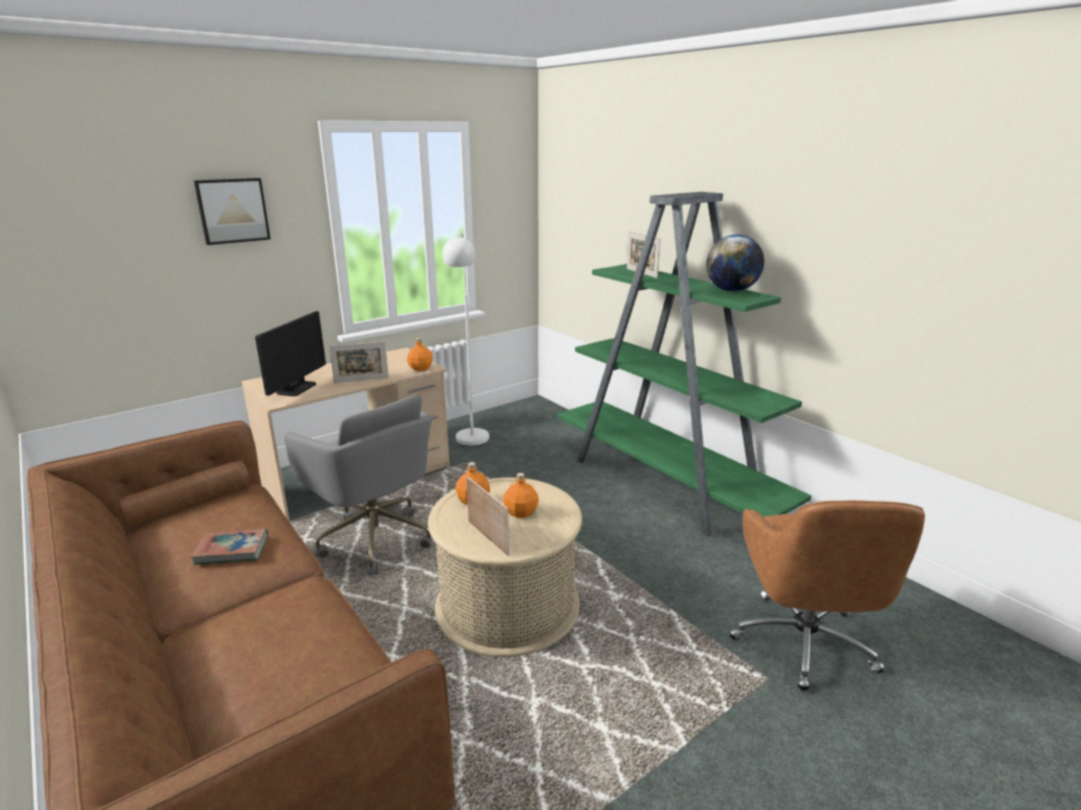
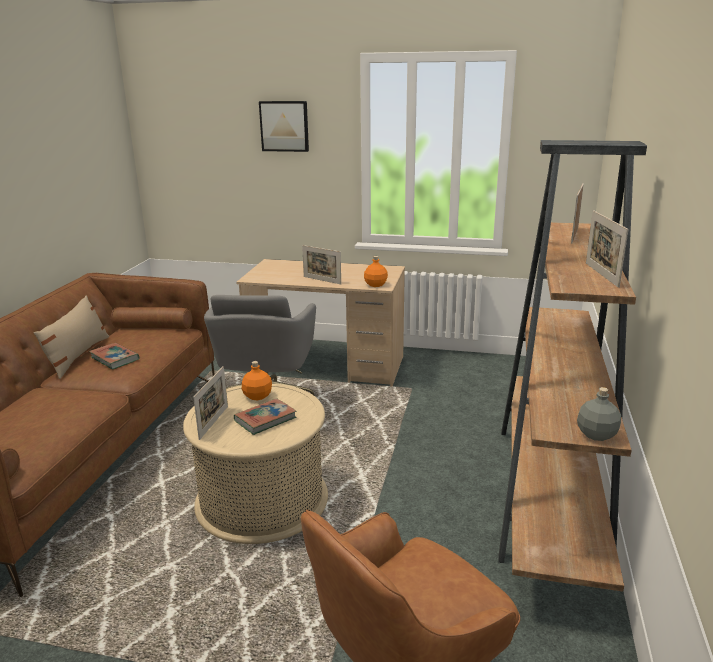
camera: 50 degrees right, 0 degrees up
(153, 577) = (78, 356): none -> beige pillow
(296, 388) = (277, 273): monitor -> none
(471, 443) = (440, 376): white floor lamp -> none
(521, 512) = (265, 419): orange bottle -> book
(666, 484) = (549, 495): green bookcase -> brown bookcase
(731, 291) = (601, 275): globe -> picture frame
(777, 401) = (596, 435): none -> grey bottle

